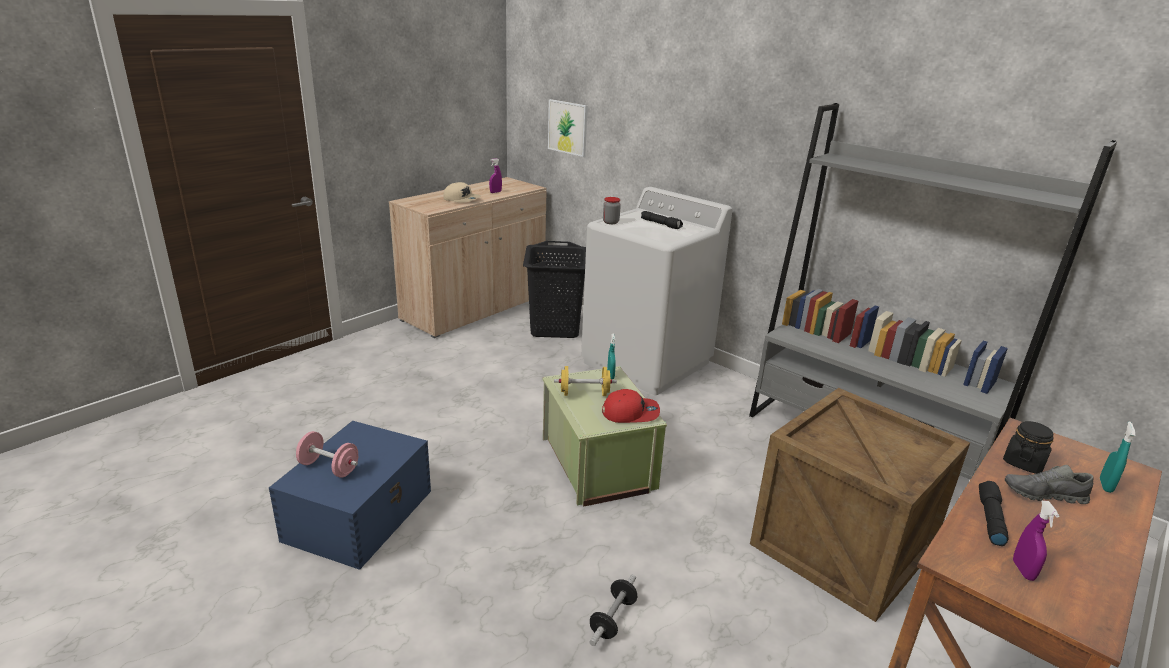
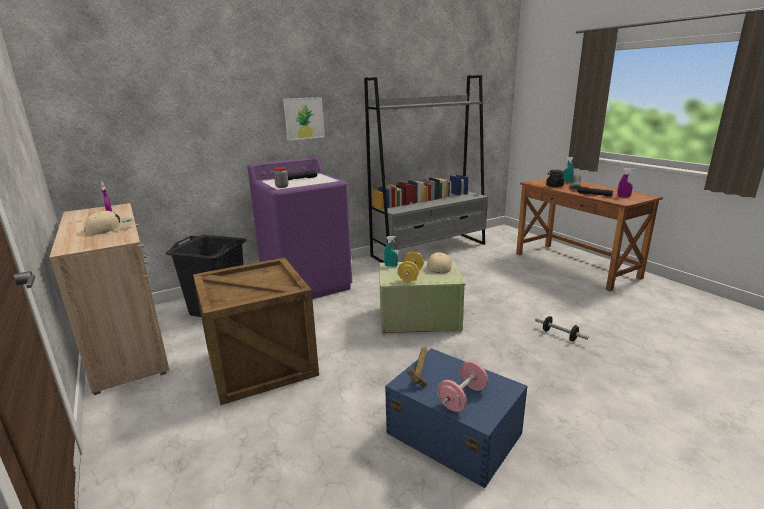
camera: 70 degrees left, 5 degrees down
(378, 438) = (420, 371): none -> hammer
(568, 127) = (141, 139): picture -> picture (304, 118)
(630, 412) = (439, 266): red cap -> beige cap
(647, 363) = (307, 284): white washing machine -> purple washing machine
(842, 549) = (506, 272): crate -> crate (263, 364)

